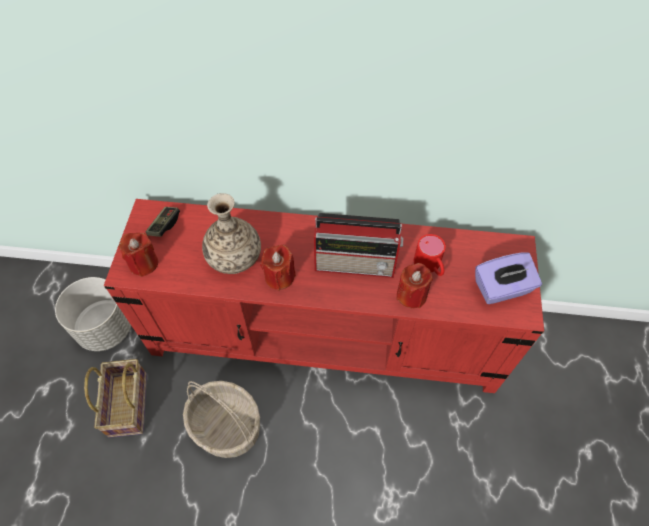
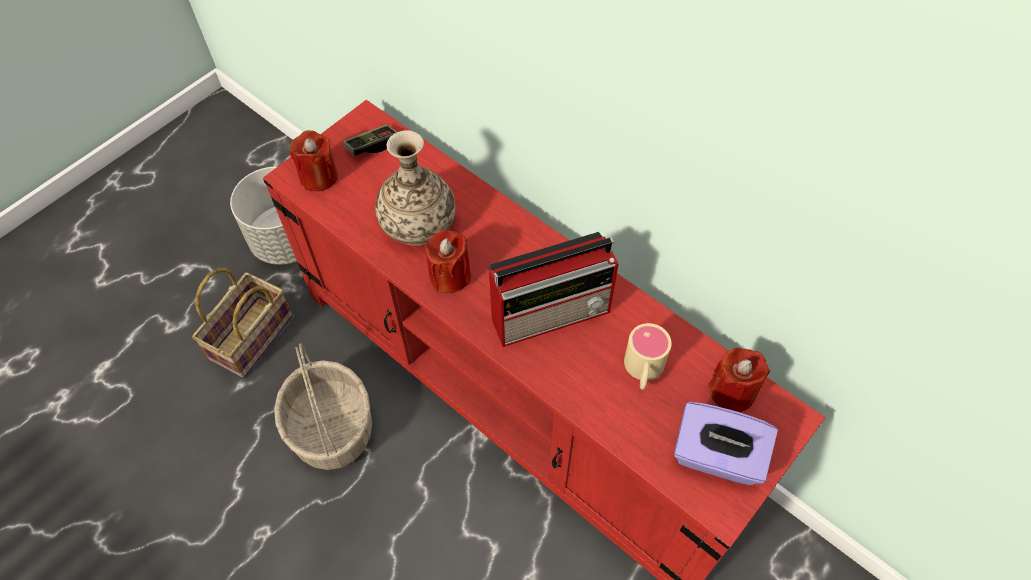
camera: 35 degrees right, 0 degrees up
(357, 263) = (553, 313): radio -> radio turned 60 degrees counterclockwise
(411, 295) = (589, 392): red candle -> red candle (732, 392)
(430, 266) = (643, 371): red mug -> beige mug

